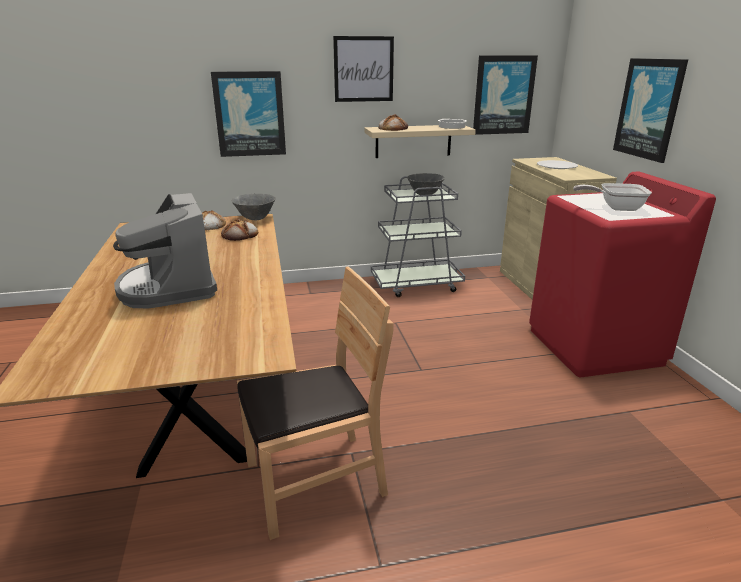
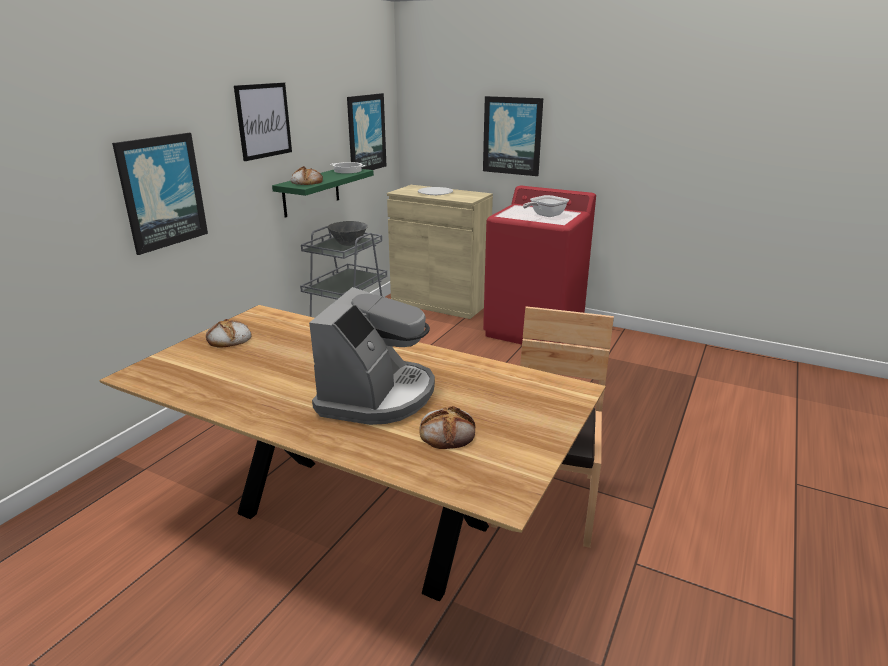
camera: 50 degrees left, 0 degrees up
(169, 287) = (377, 395): coffee machine -> coffee machine turned 90 degrees counterclockwise
(240, 235) = (293, 333): bread -> bread (448, 432)
(255, 219) = (259, 315): grey bowl -> none
(413, 141) = (311, 192): beige shelf -> green shelf

